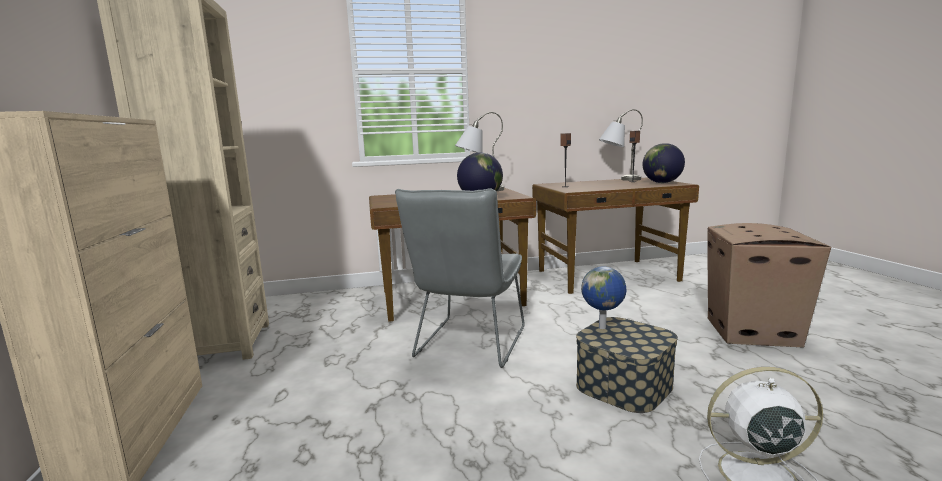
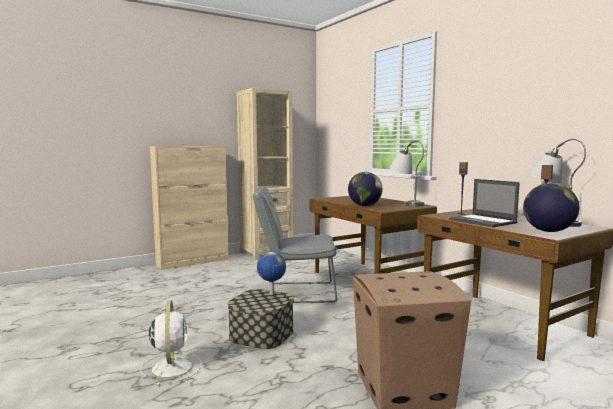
camera: 70 degrees right, 5 degrees down
(612, 186) = (483, 221): none -> laptop

